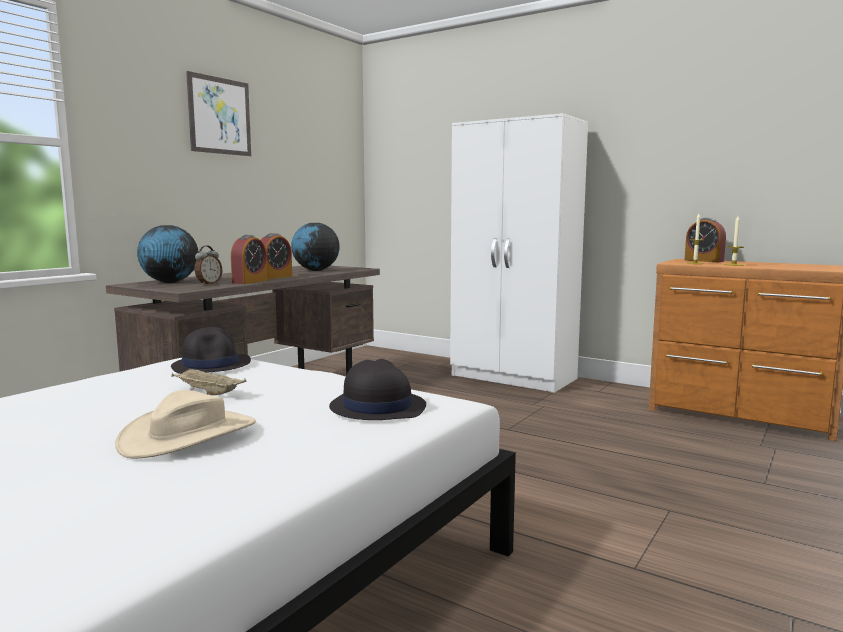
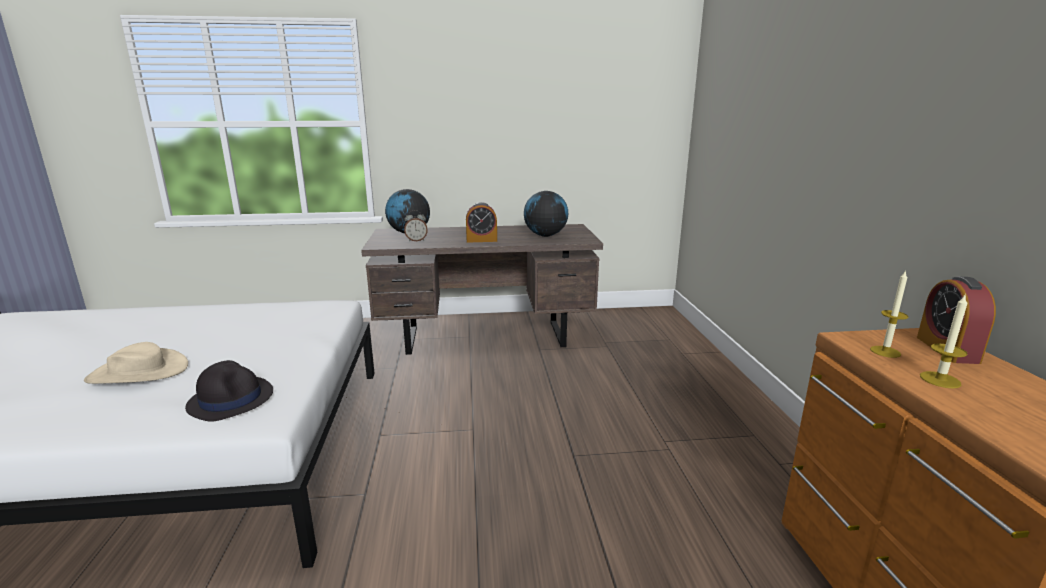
camera: 50 degrees right, 10 degrees up
(207, 392) = (240, 340): beige tray -> none
(212, 365) = (309, 315): black hat -> none
(219, 116) = (500, 87): picture -> none
(250, 281) = (445, 243): alarm clock -> none
(514, 377) = (723, 399): white wardrobe -> none

